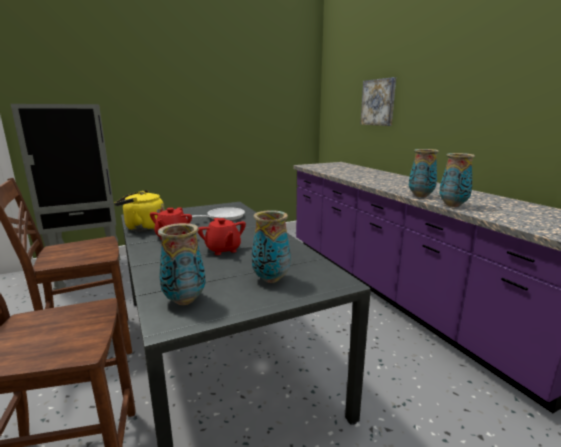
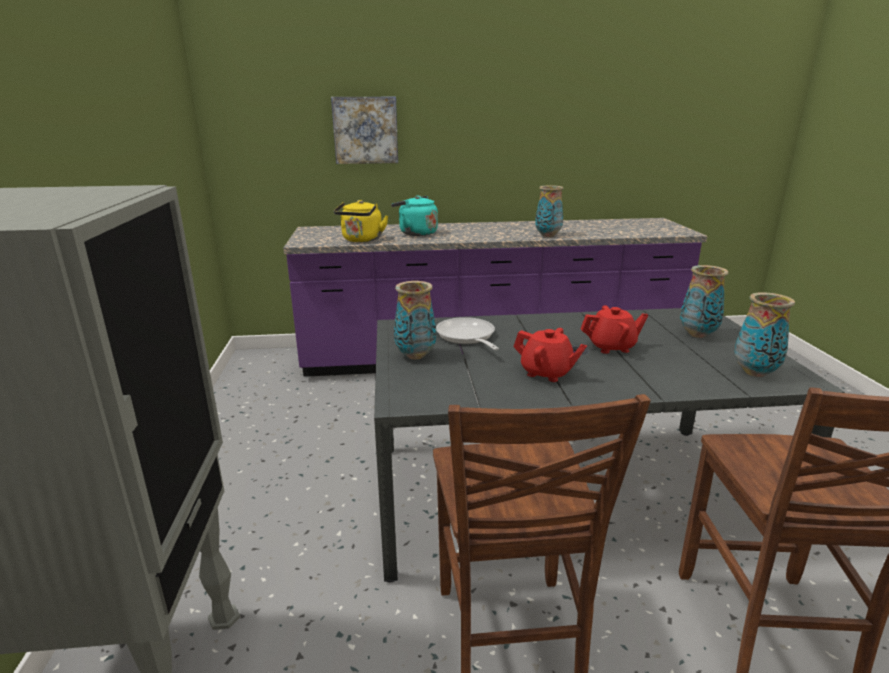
camera: 70 degrees left, 5 degrees up
(143, 228) = (489, 394): yellow kettle -> yellow kettle (361, 240)
(362, 174) = (415, 233): none -> turquoise kettle
(453, 205) = (589, 235): vase -> vase (416, 356)

